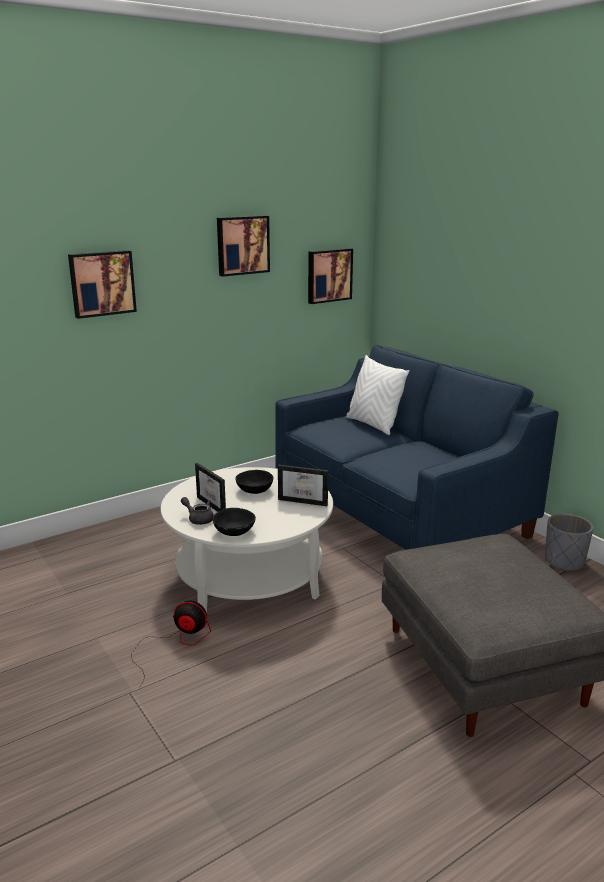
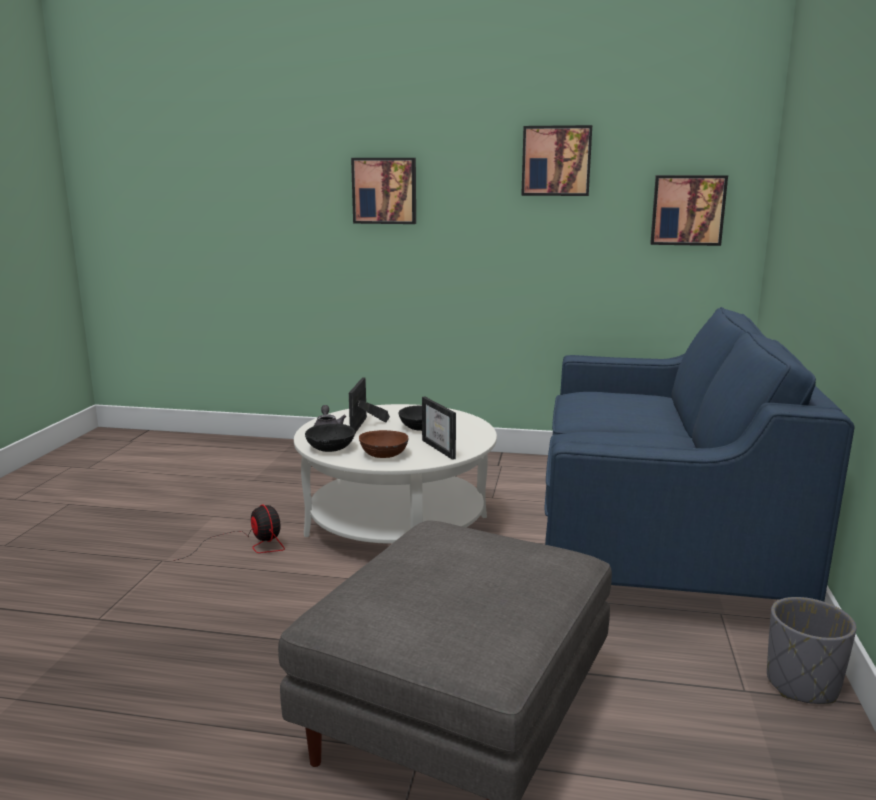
camera: 45 degrees right, 5 degrees down
(280, 521) = (383, 455): none -> brown bowl
(373, 425) = (662, 408): white pillow -> none

